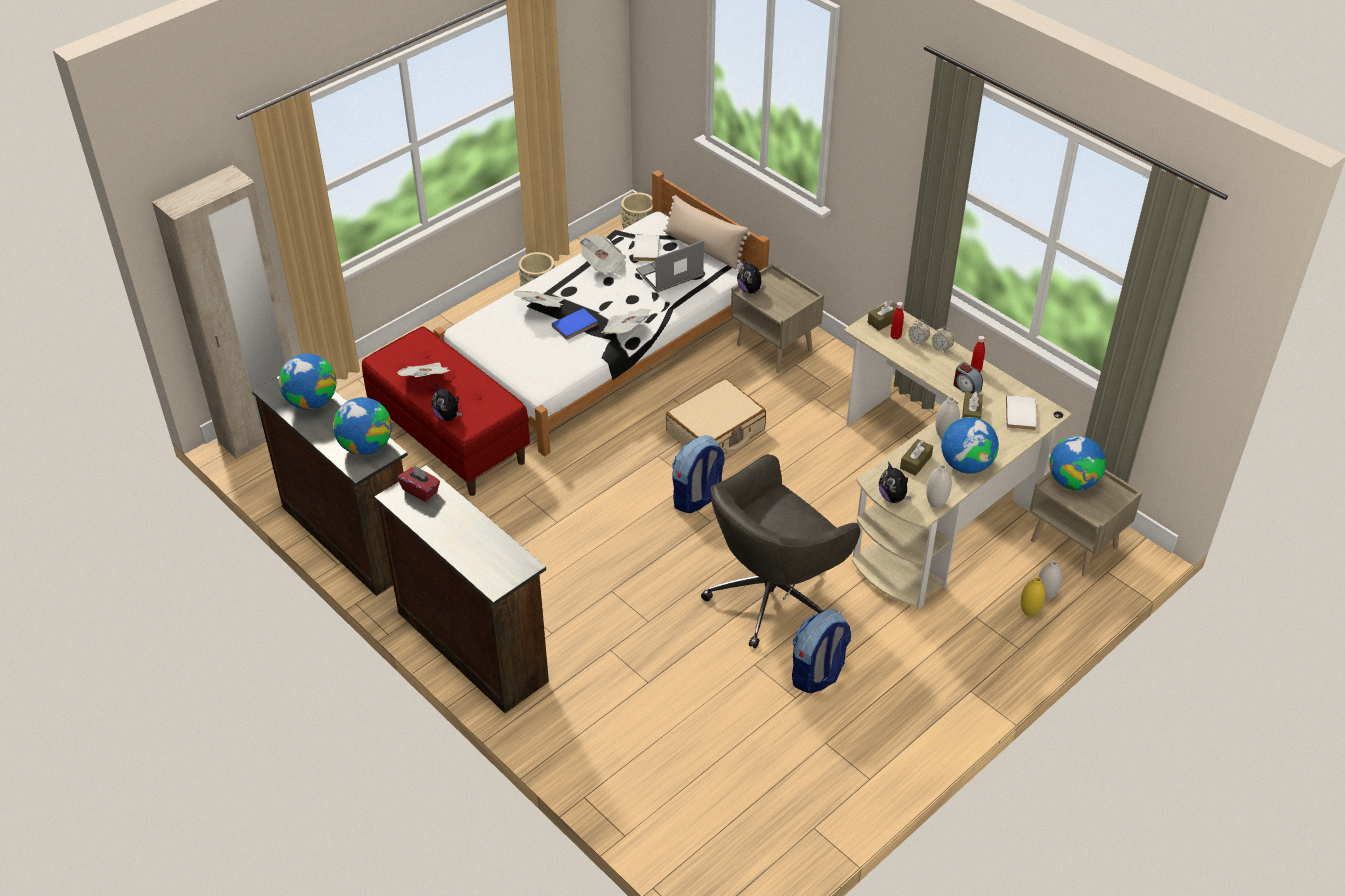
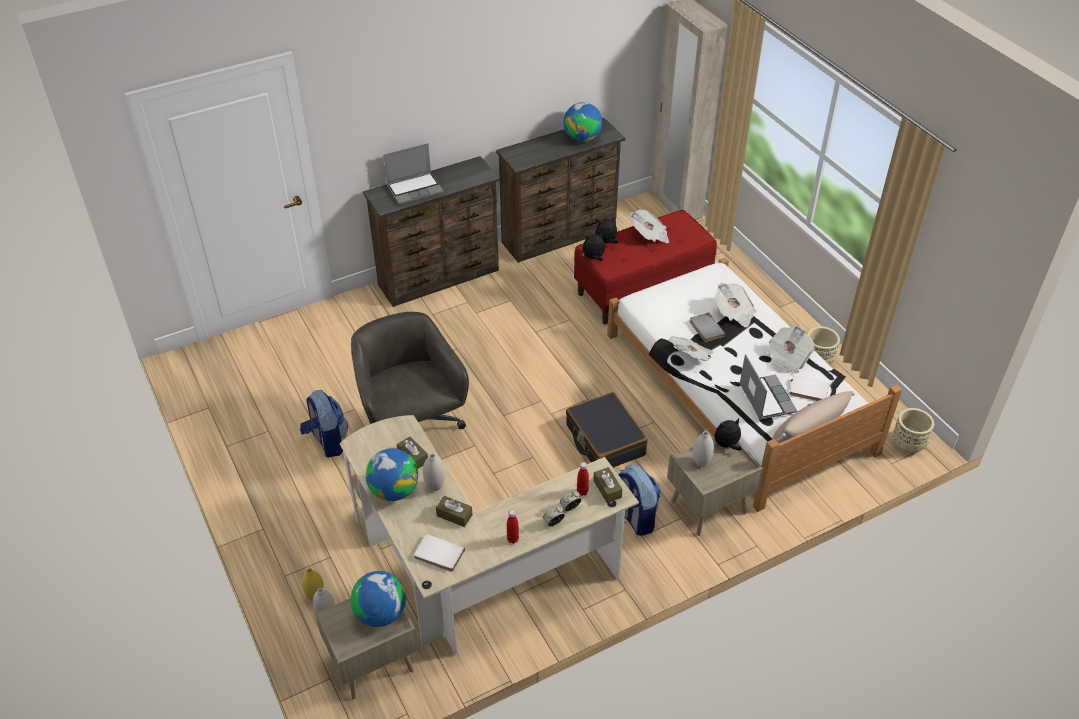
camera: 105 degrees right, 0 degrees up
(366, 446) = (528, 156): globe -> none
(420, 490) = (475, 173): red tissue box -> none
(473, 545) = (415, 189): none -> laptop
(576, 326) = (705, 329): blue book -> grey book
(697, 498) = (531, 413): backpack -> backpack (633, 517)
(716, 432) = (604, 440): beige suitcase -> black suitcase
(893, 497) = (380, 431): plush toy -> plush toy (593, 257)
(936, 504) = (360, 456): white vase -> white vase (701, 463)
(966, 388) = (491, 524): alarm clock -> none

